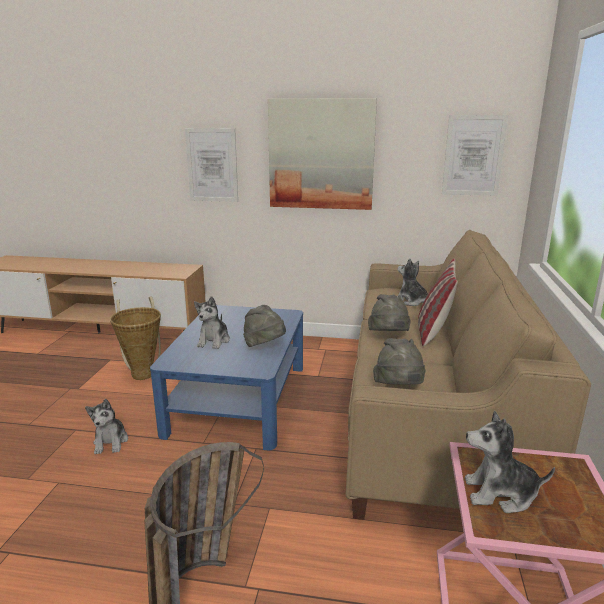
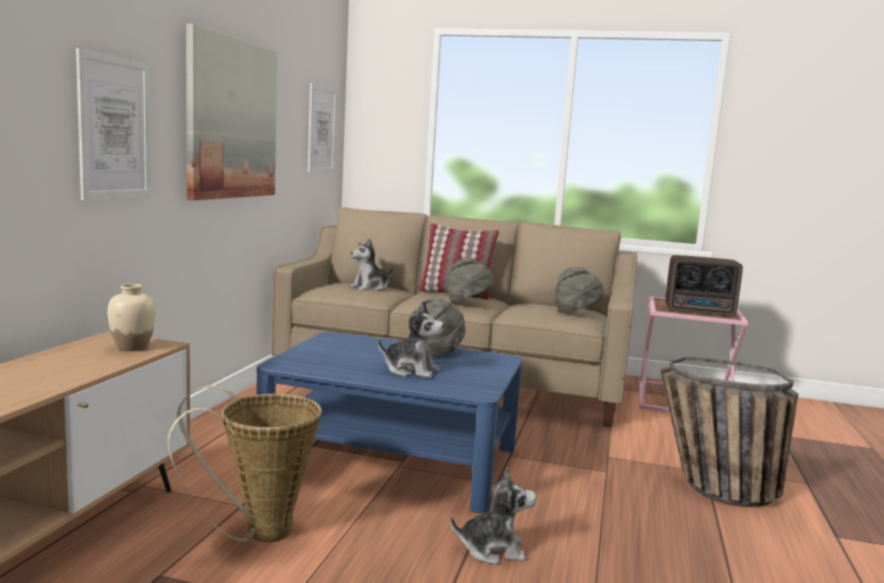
camera: 85 degrees left, 10 degrees down
(173, 272) = (132, 347): none -> beige vase
(500, 494) = (701, 312): plush toy -> radio

